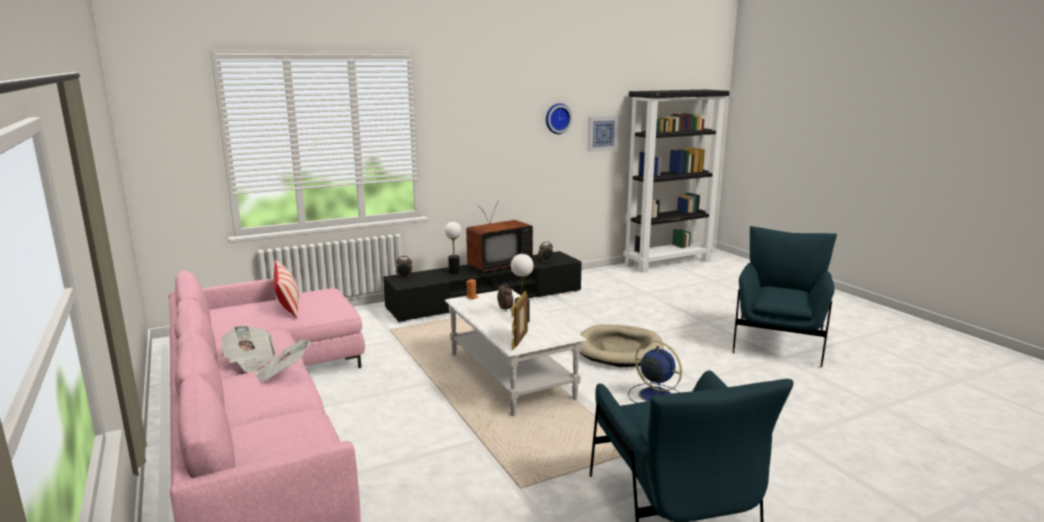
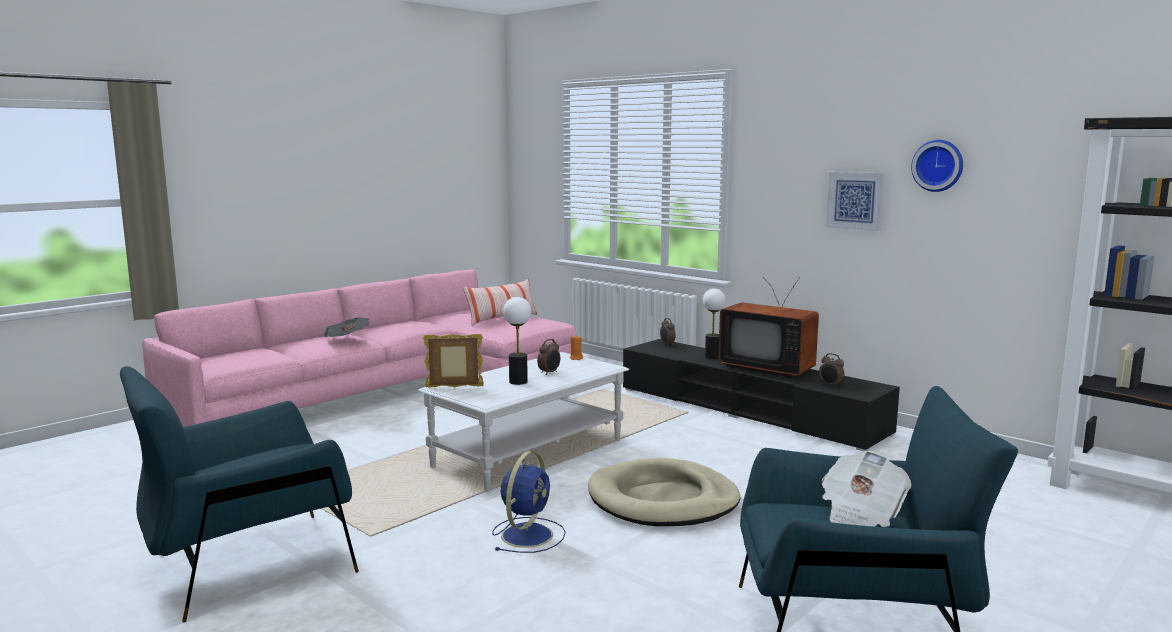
camera: 70 degrees right, 5 degrees down
(250, 361) = (373, 331): newspaper -> newspaper (860, 512)
(602, 133) = (1036, 199): picture -> picture (855, 200)

